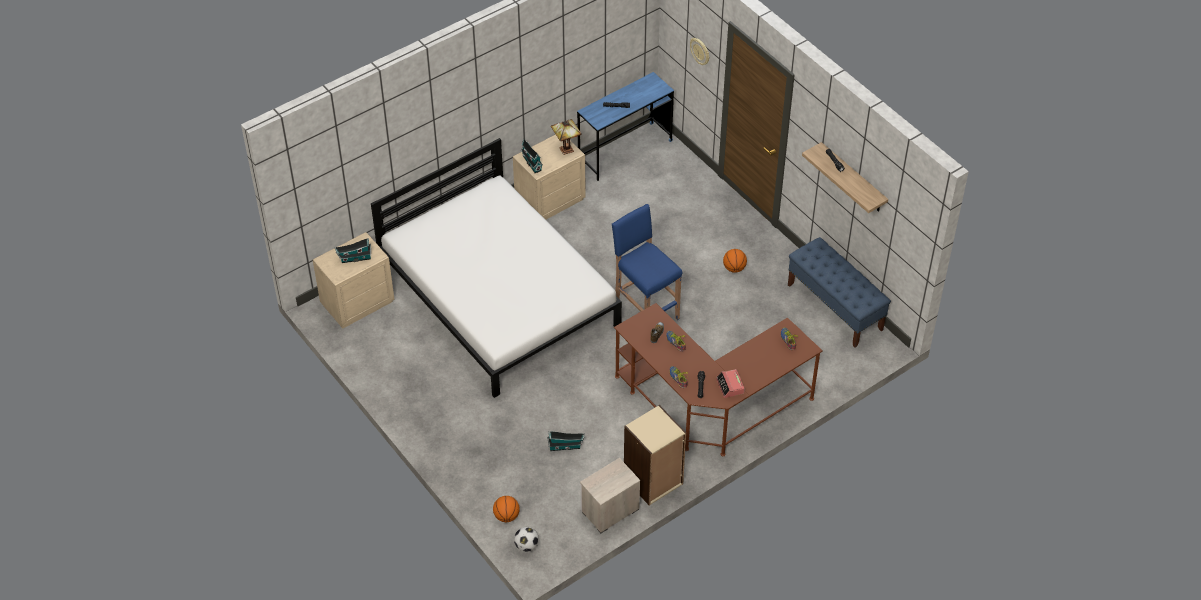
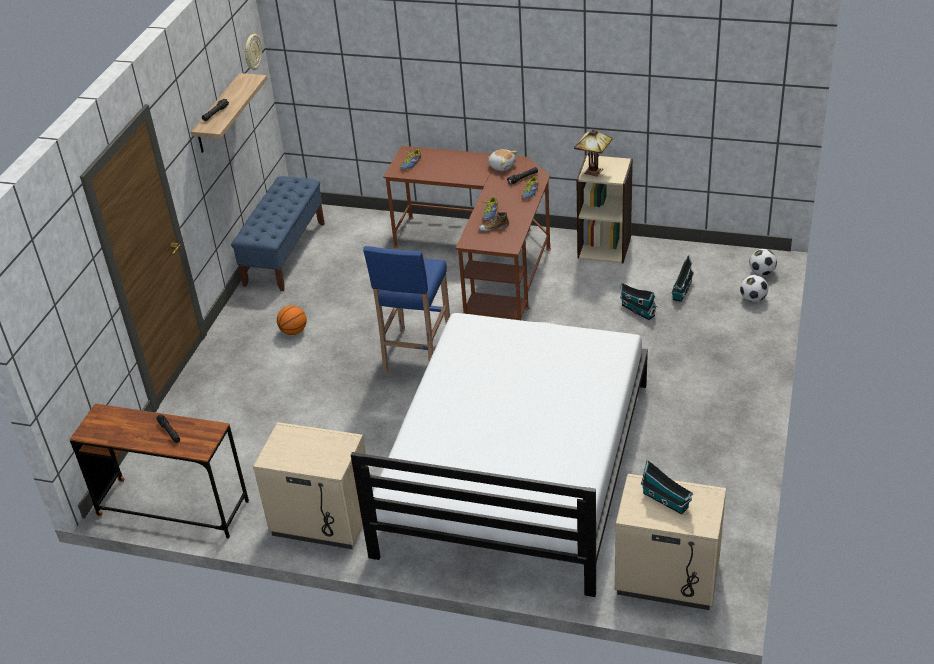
camera: 125 degrees left, 10 degrees down
(506, 516) = (753, 299): basketball -> football
(531, 162) = (336, 456): toy house -> toy house (681, 291)
(565, 149) = (283, 442): table lamp -> table lamp (593, 172)
(609, 510) = (665, 253): nightstand -> none
(625, 151) = (173, 508): blue desk -> brown desk
(700, 51) = (79, 293): wall clock -> wall clock (252, 52)
(730, 386) = (502, 166): alarm clock -> plush toy

